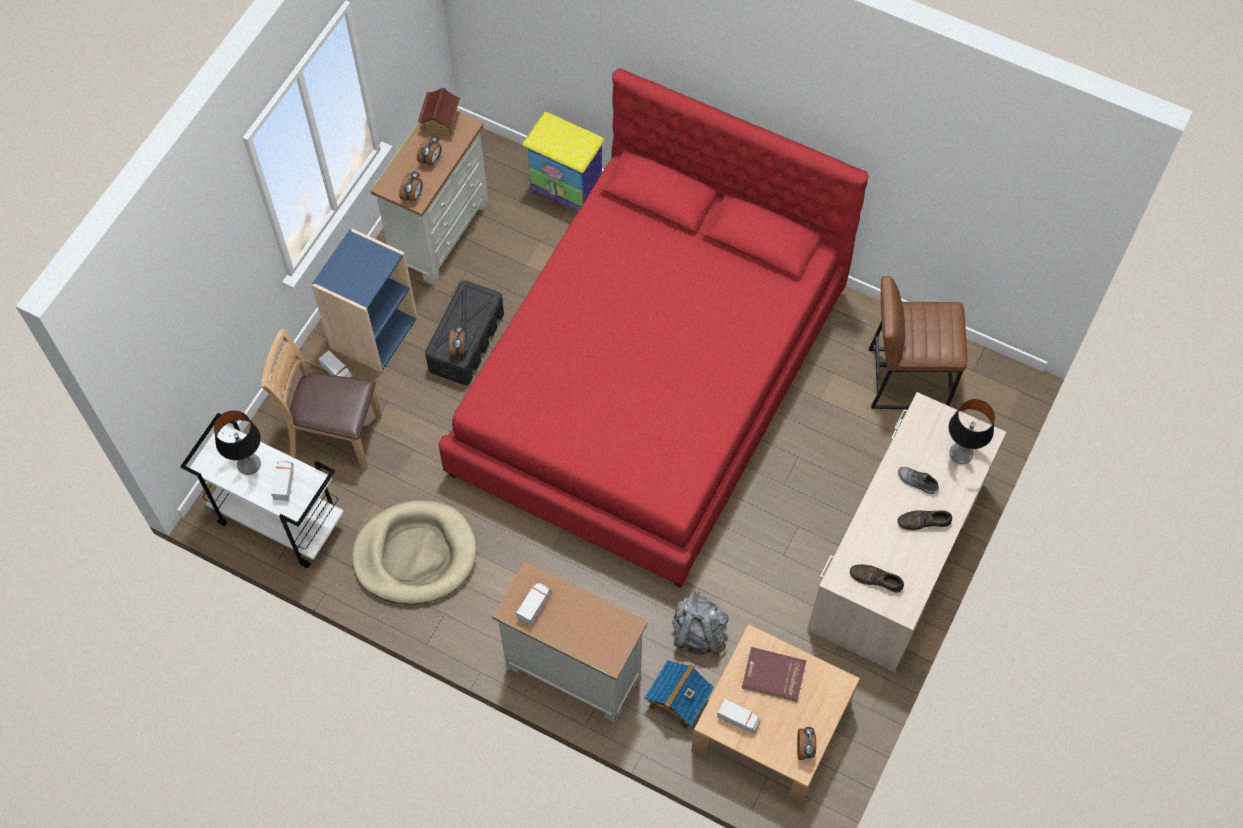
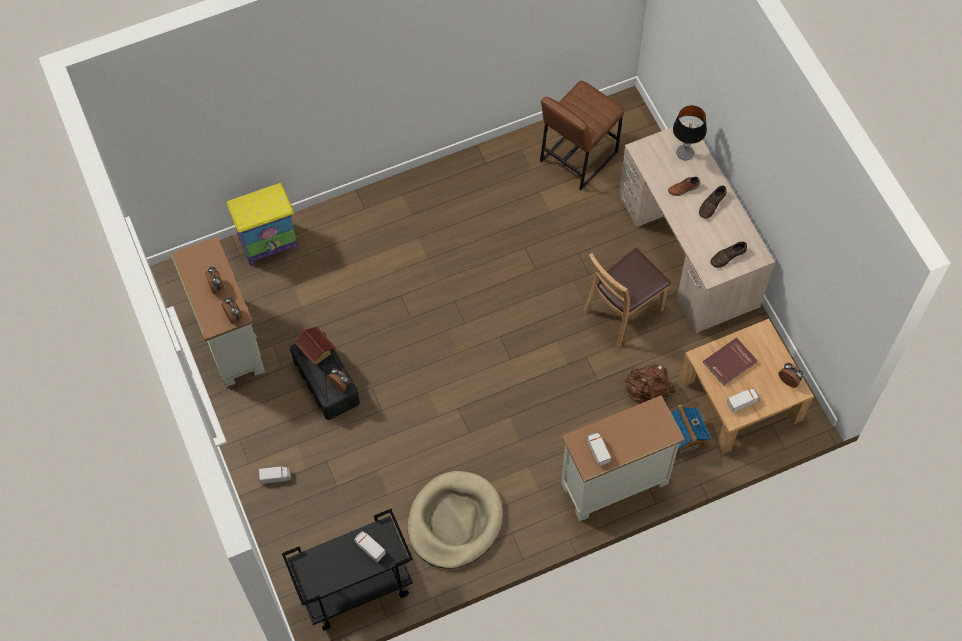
camera: 50 degrees left, 0 degrees up
(248, 464) = (335, 561): table lamp -> none
(278, 520) = (355, 590): white cart -> black cart
(335, 434) = (322, 510): brown chair -> brown chair (623, 311)
(373, 331) = (265, 433): blue bookcase -> none
(440, 121) = (192, 260): toy house -> toy house (316, 351)
(650, 381) = (453, 296): red bed -> none
(698, 633) = (648, 394): grey backpack -> brown backpack
(917, 482) = (684, 189): grey shoe -> brown shoe

